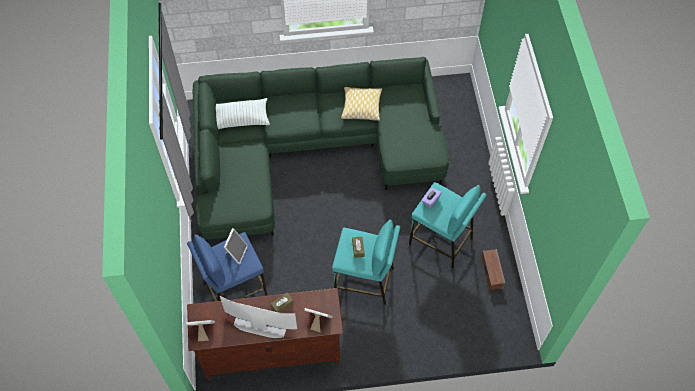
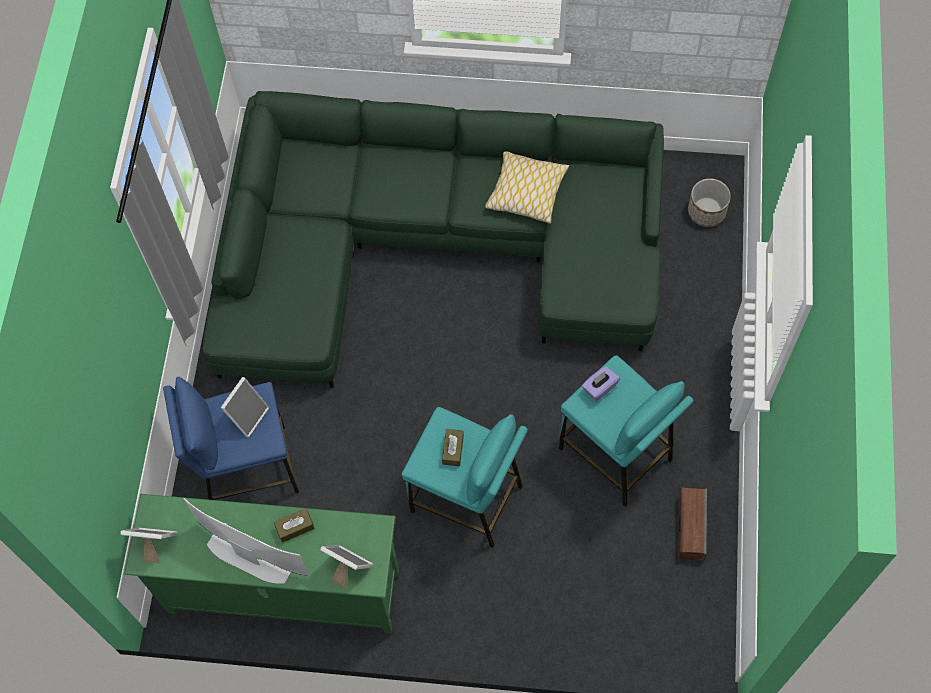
camera: 15 degrees right, 5 degrees up
(240, 119) = (314, 177): pillow -> none
(272, 353) = (283, 592): brown tv stand -> green tv stand
(457, 105) = (706, 212): none -> planter

